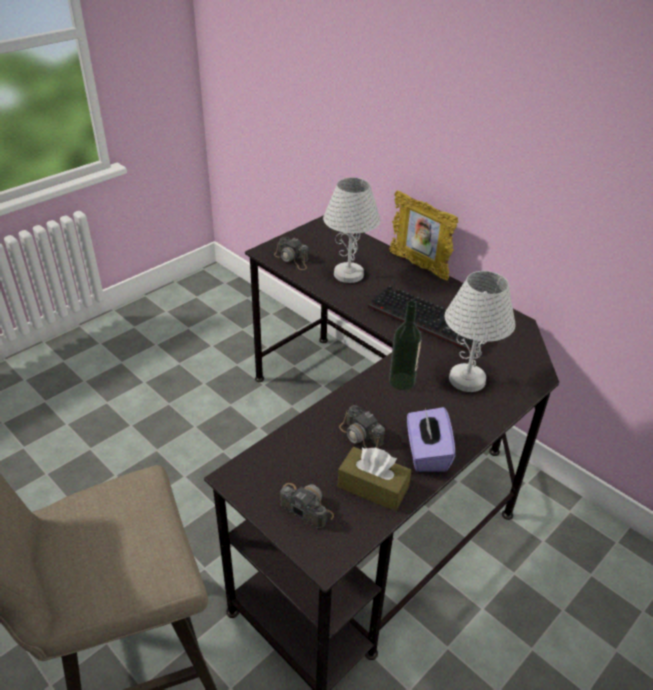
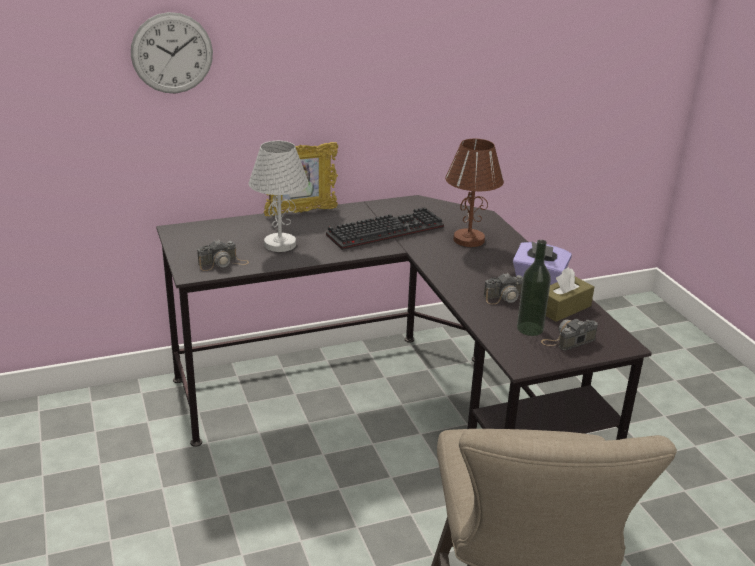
camera: 65 degrees left, 10 degrees down
(358, 71) = (172, 53): none -> wall clock
(402, 381) = (452, 264): bottle -> bottle (530, 328)
(466, 380) = (469, 240): white table lamp -> brown table lamp

